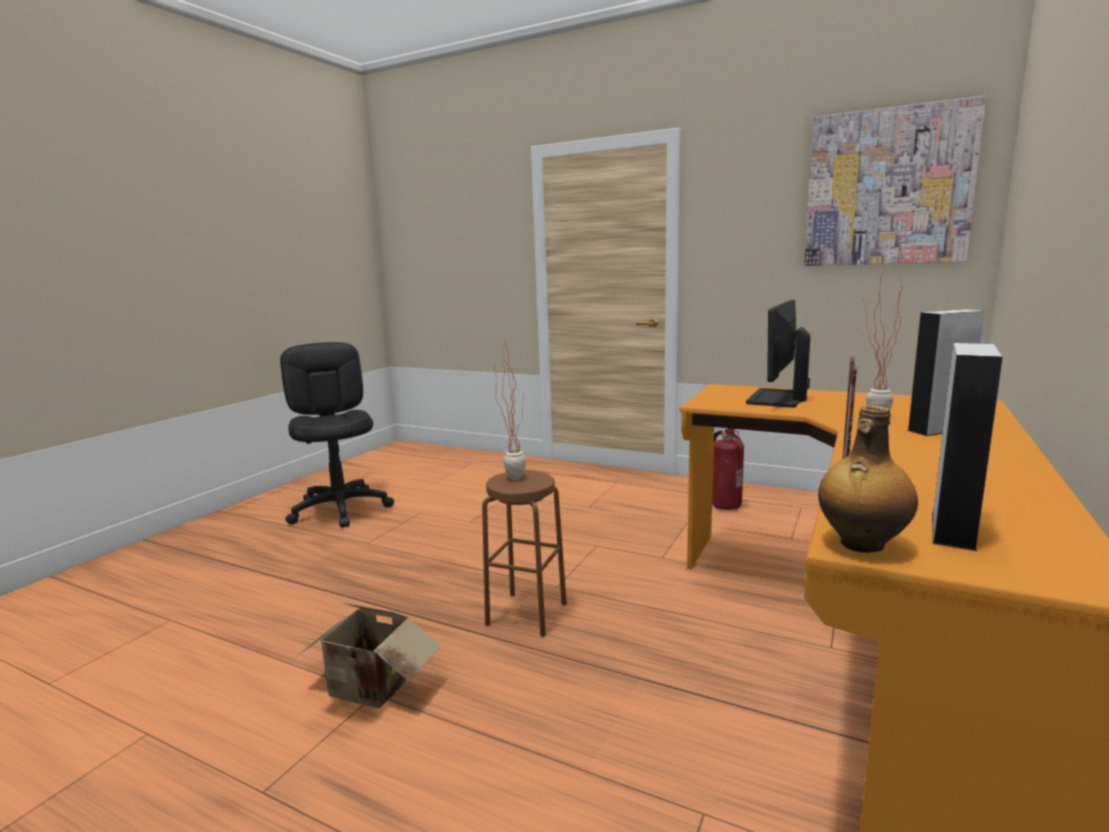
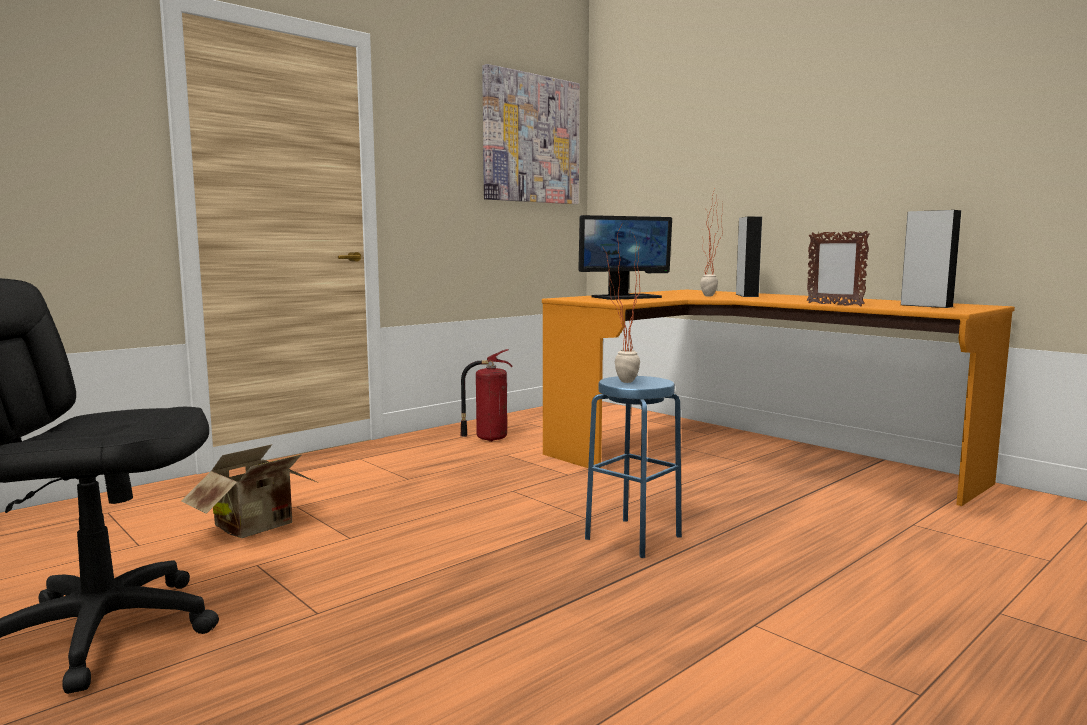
camera: 70 degrees left, 5 degrees down
(370, 690) = (747, 627): cardboard box -> cardboard box (259, 527)
(527, 614) = (633, 537): brown stool -> blue stool
(778, 398) = (626, 297): monitor -> monitor turned 75 degrees counterclockwise
(861, 544) = (950, 310): bottle -> none

